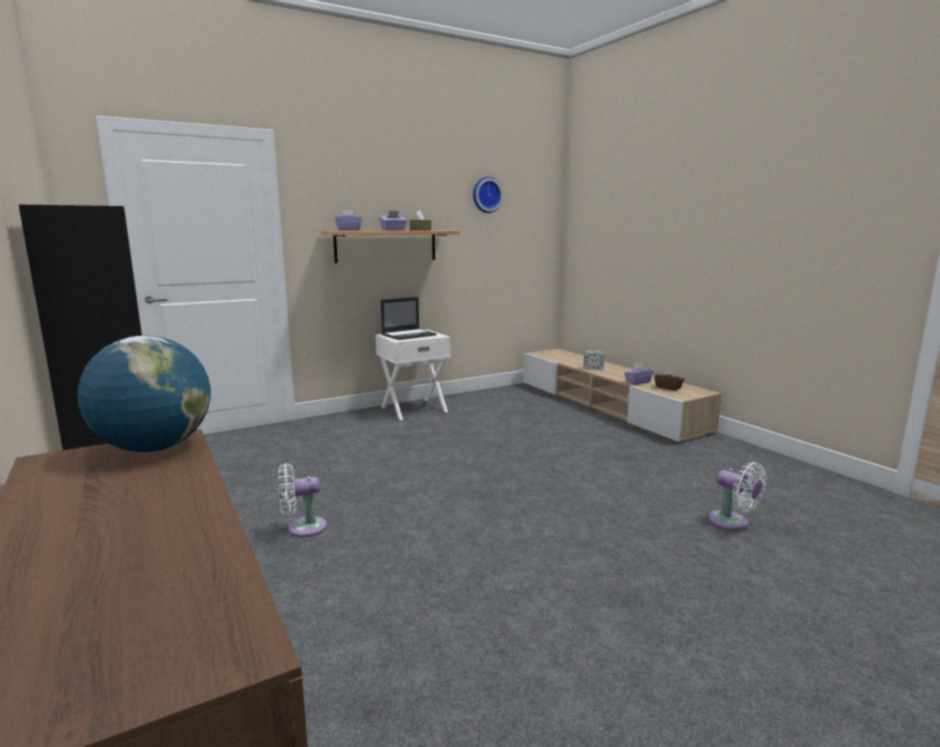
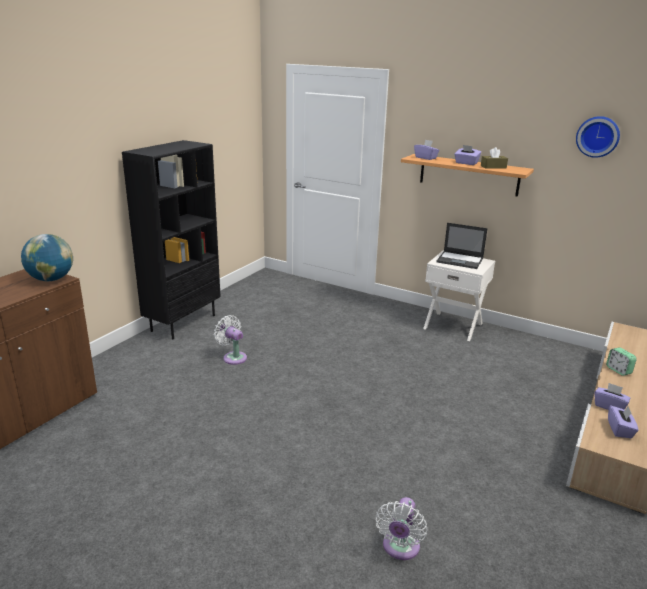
camera: 60 degrees right, 10 degrees up
(668, 387) = (620, 430): brown tissue box -> purple tissue box

